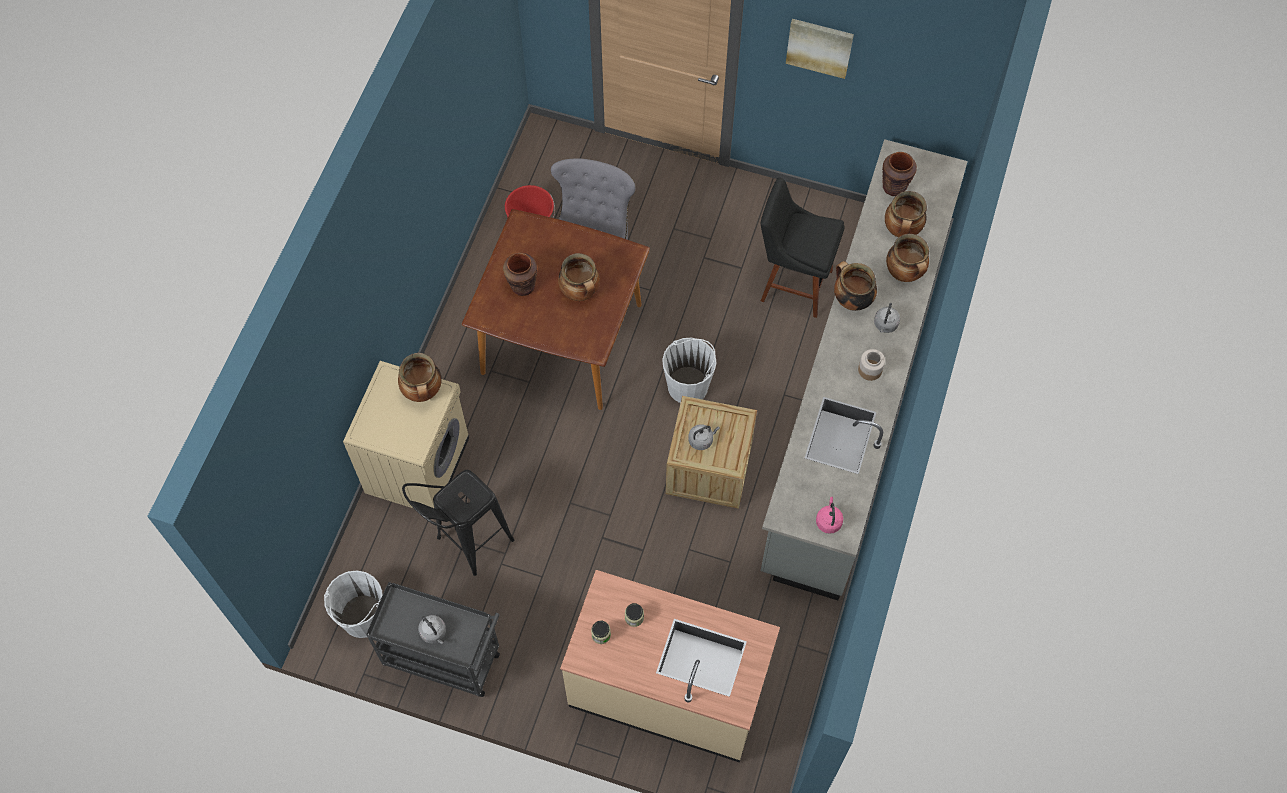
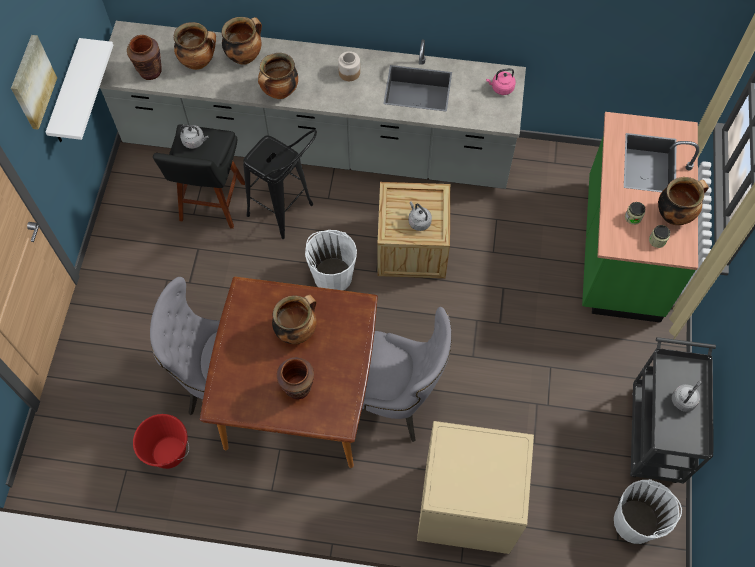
camera: 100 degrees left, 0 degrees up
(423, 391) = (451, 453): cooking pot -> cooking pot (674, 214)
(466, 547) = (539, 440): black stool -> black stool (288, 215)
(539, 424) = (397, 399): none -> grey chair
(668, 688) = (620, 249): beige counter -> green counter
(852, 104) = (67, 94): none -> white shelf
(885, 325) = (301, 66): grey kettle -> grey kettle (195, 141)

